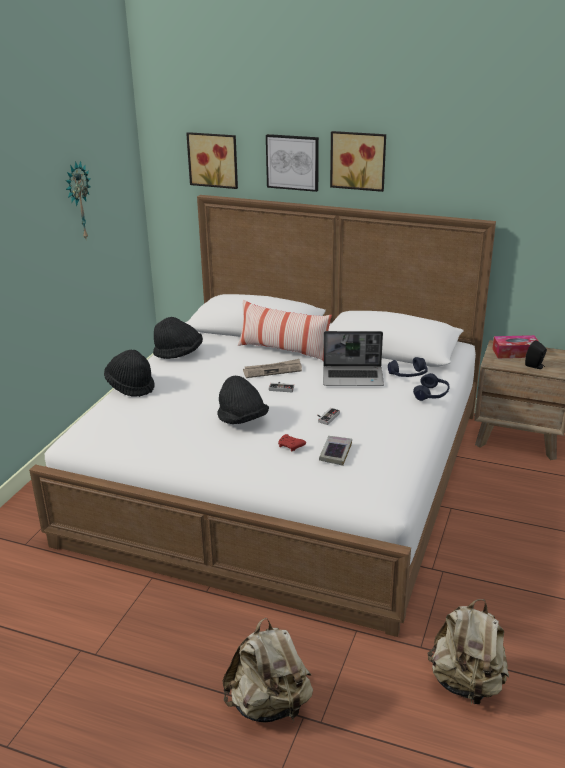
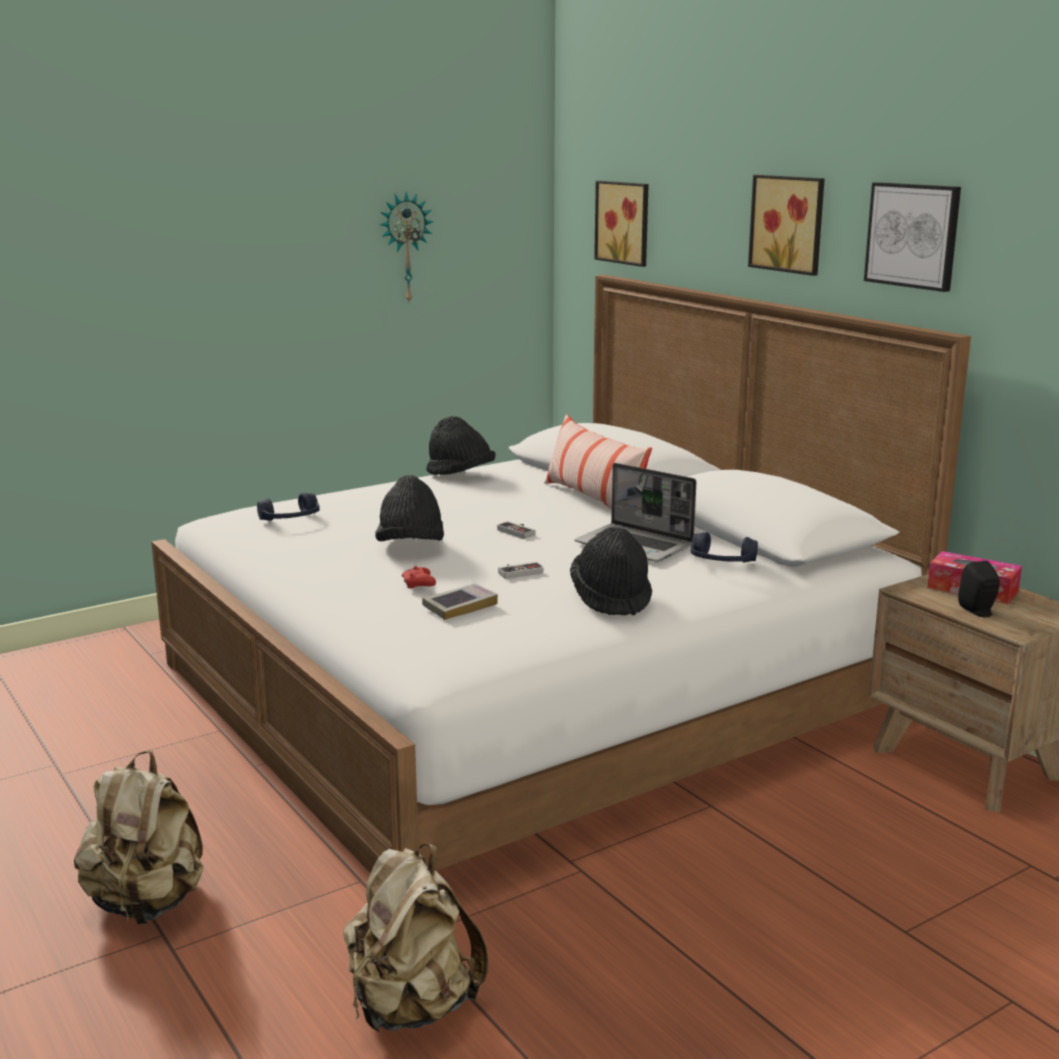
camera: 35 degrees right, 10 degrees down
(131, 386) = (350, 489): black hat -> black hat (611, 598)
(273, 370) = (541, 514): newspaper -> none
(292, 162) = (711, 227): picture -> picture (913, 235)
(431, 394) = (717, 590): blue headphones -> blue headphones (291, 520)

